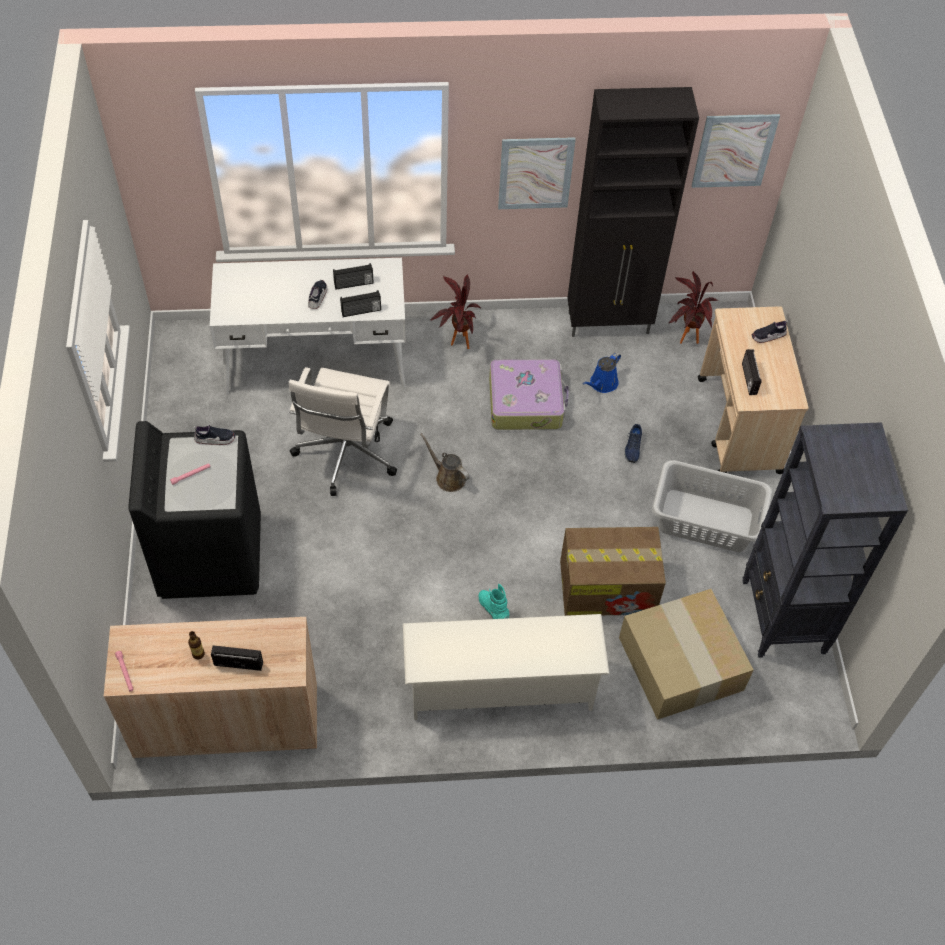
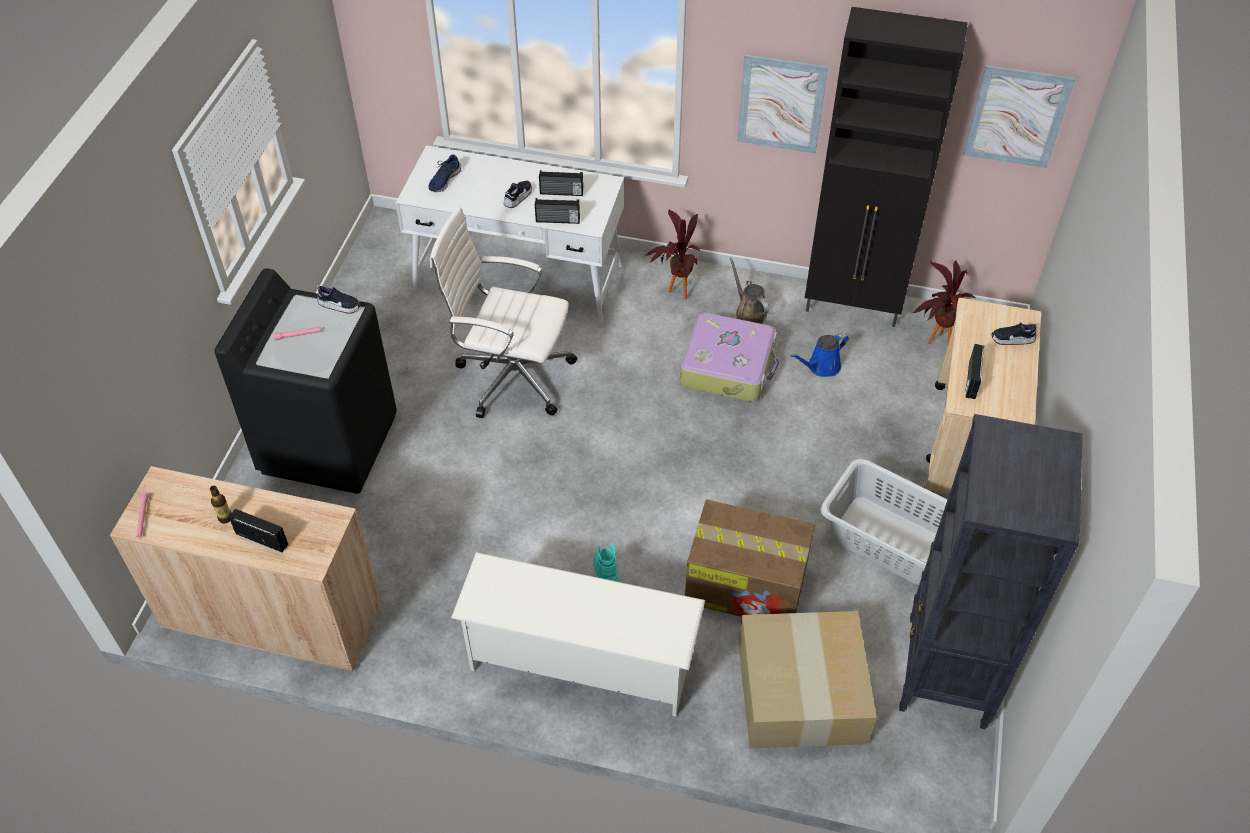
camera: 20 degrees right, 5 degrees down
(346, 454) = (511, 376): white office chair -> white office chair turned 75 degrees clockwise
(448, 477) = (611, 424): brown watering can -> brown watering can (749, 312)
(632, 447) = (832, 441): blue shoe -> blue shoe (444, 180)

